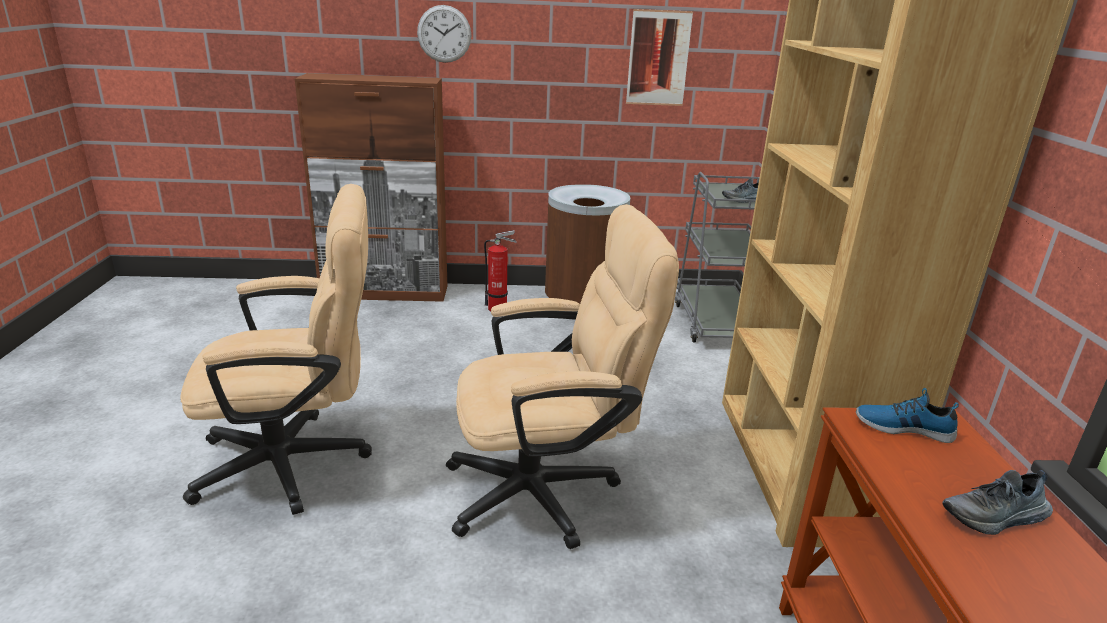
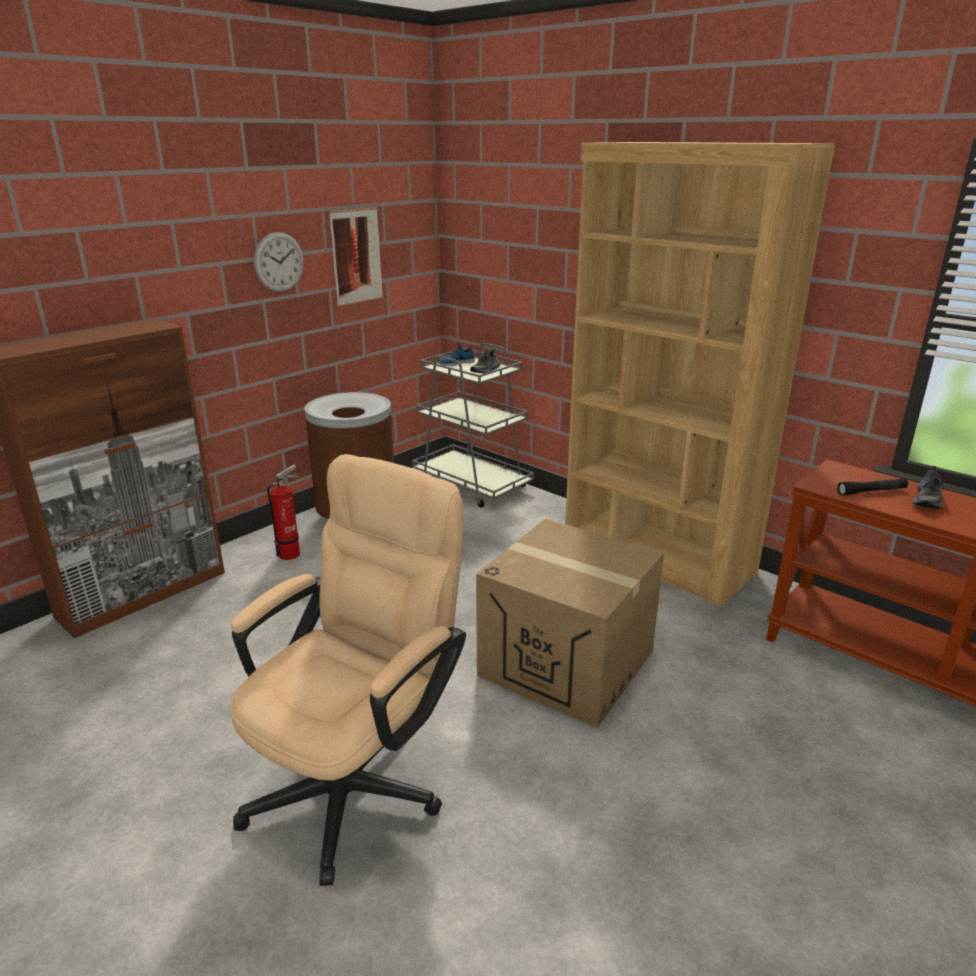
camera: 45 degrees left, 0 degrees up
(444, 34) = (145, 266): wall clock -> wall clock (279, 262)
(548, 491) = (567, 663): beige office chair -> cardboard box
(903, 427) = (833, 478): shoe -> shoe (455, 363)
(922, 464) = (871, 492): none -> black flashlight

